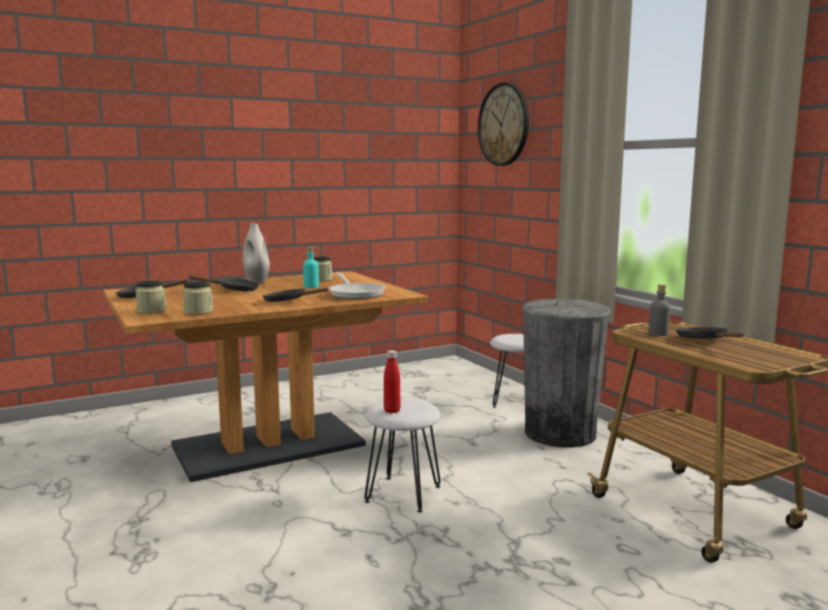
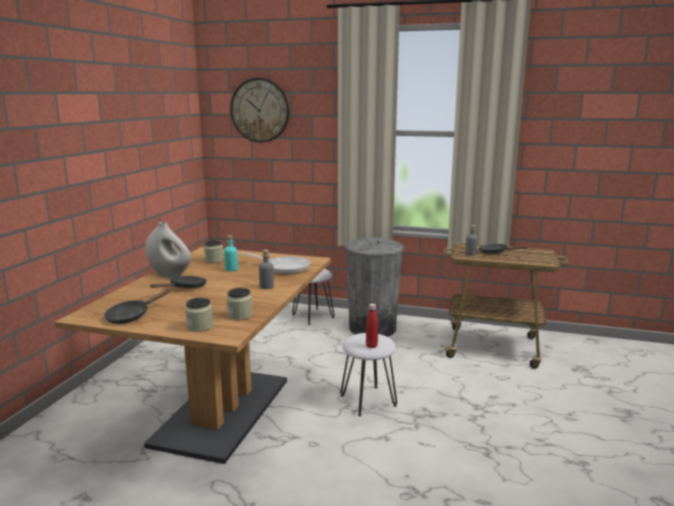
camera: 45 degrees left, 5 degrees up
(289, 301) = (266, 287): black frying pan -> grey bottle

